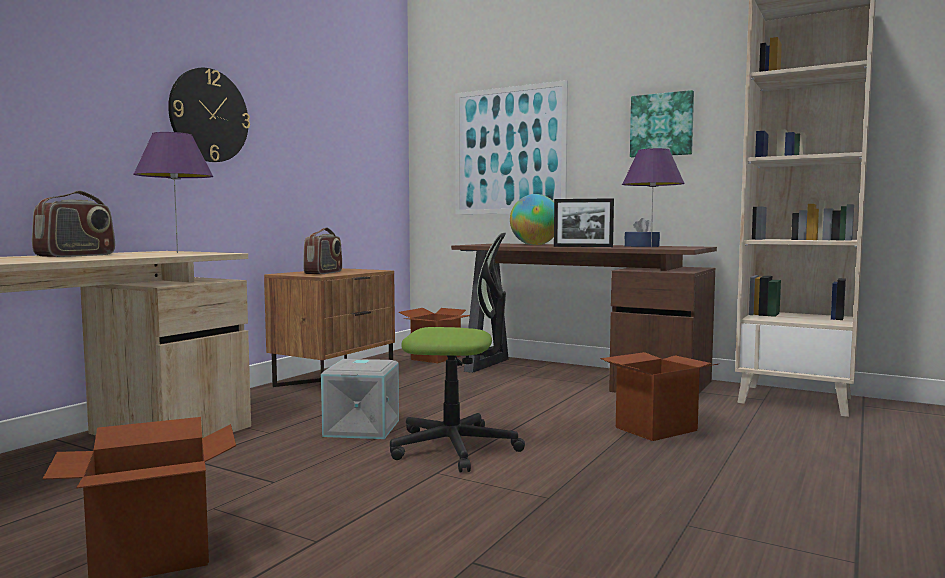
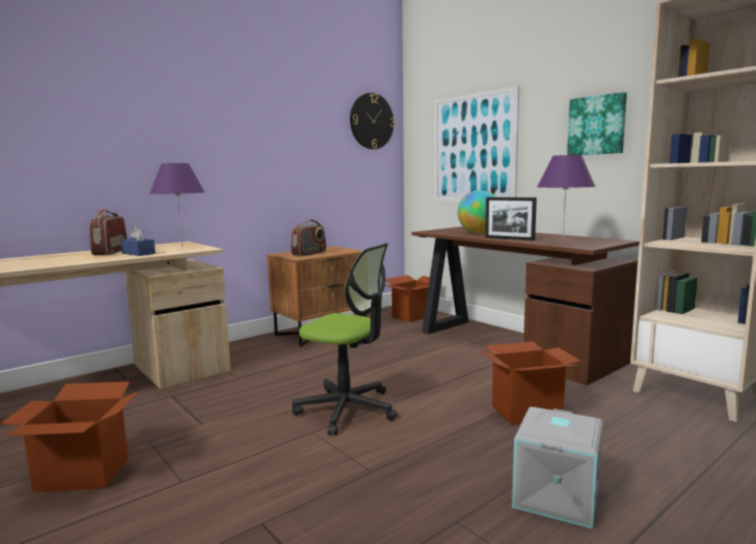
camera: 20 degrees right, 5 degrees up
(76, 255) = (110, 252): radio -> radio turned 135 degrees clockwise
(209, 115) = (220, 141): wall clock -> wall clock (371, 121)
(363, 428) = (299, 382): grey storage box -> grey storage box (558, 497)
(642, 246) = (566, 239): blue tissue box -> blue tissue box (138, 253)

